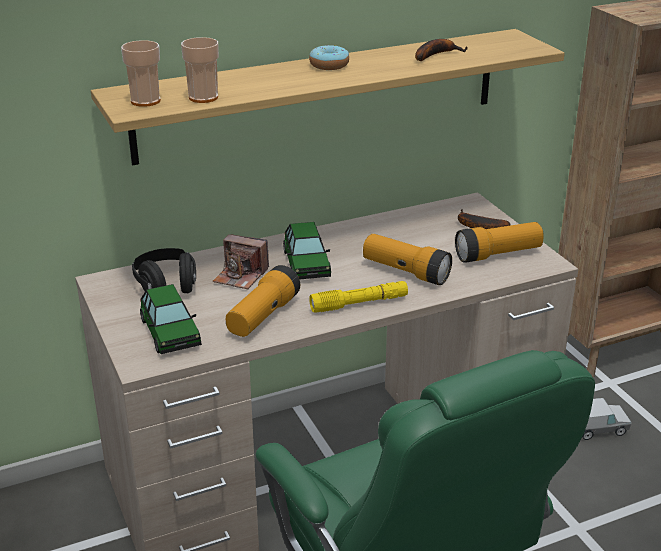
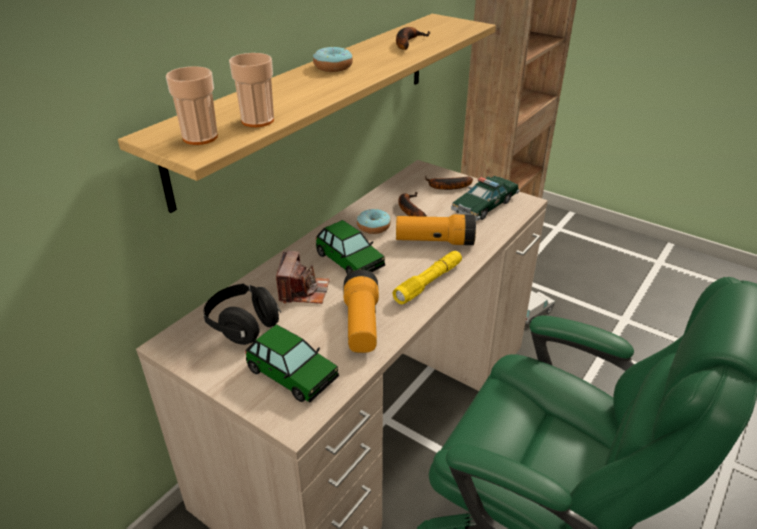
camera: 30 degrees left, 5 degrees up
(241, 276) = (303, 291): camera -> camera turned 75 degrees counterclockwise
(360, 242) = (373, 227): none -> donut
(413, 236) = (409, 209): none -> banana
(498, 254) = (484, 205): flashlight -> toy car

